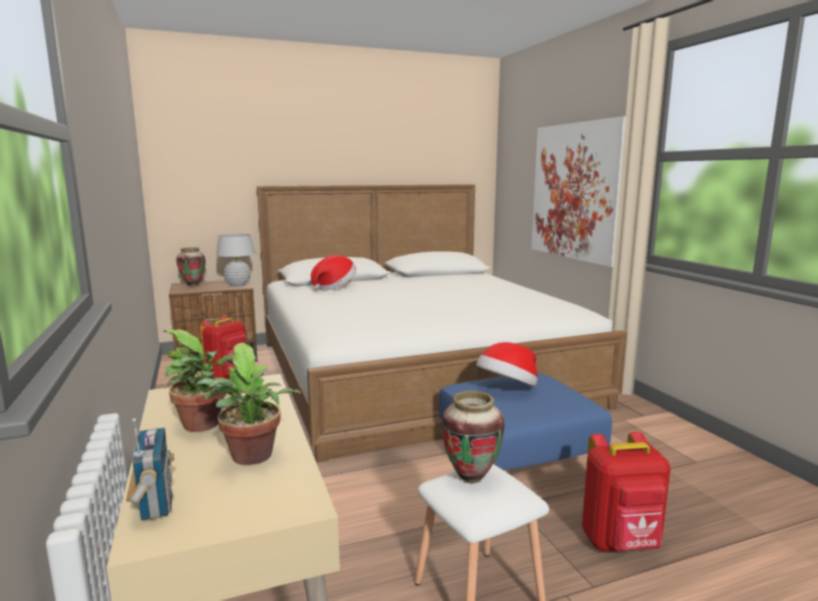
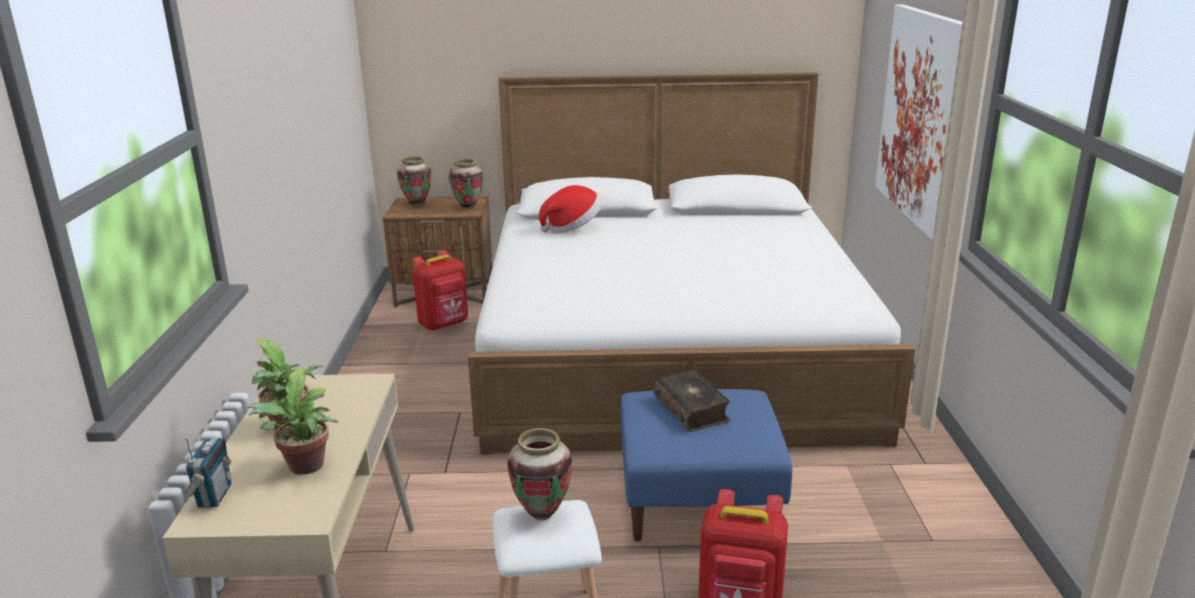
camera: 20 degrees right, 10 degrees up
(238, 284) = (468, 207): white table lamp -> vase
(507, 388) = (692, 409): hat -> book

